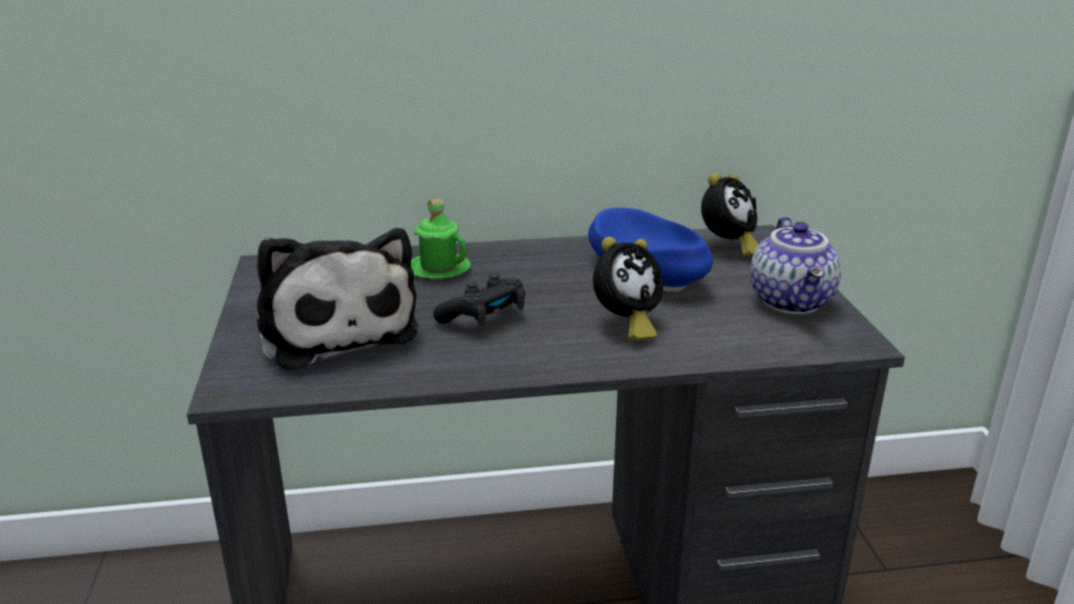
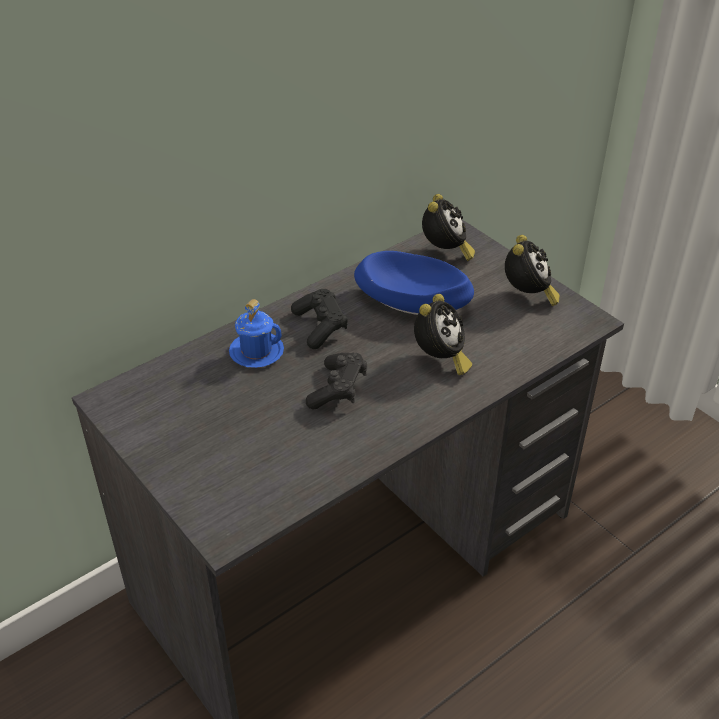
camera: 30 degrees left, 15 degrees up
(335, 328) = (239, 445): plush toy -> none
(439, 269) = (256, 352): green mug -> blue mug
(524, 268) = (320, 327): none -> black game controller
(793, 302) = (528, 296): teapot -> alarm clock

